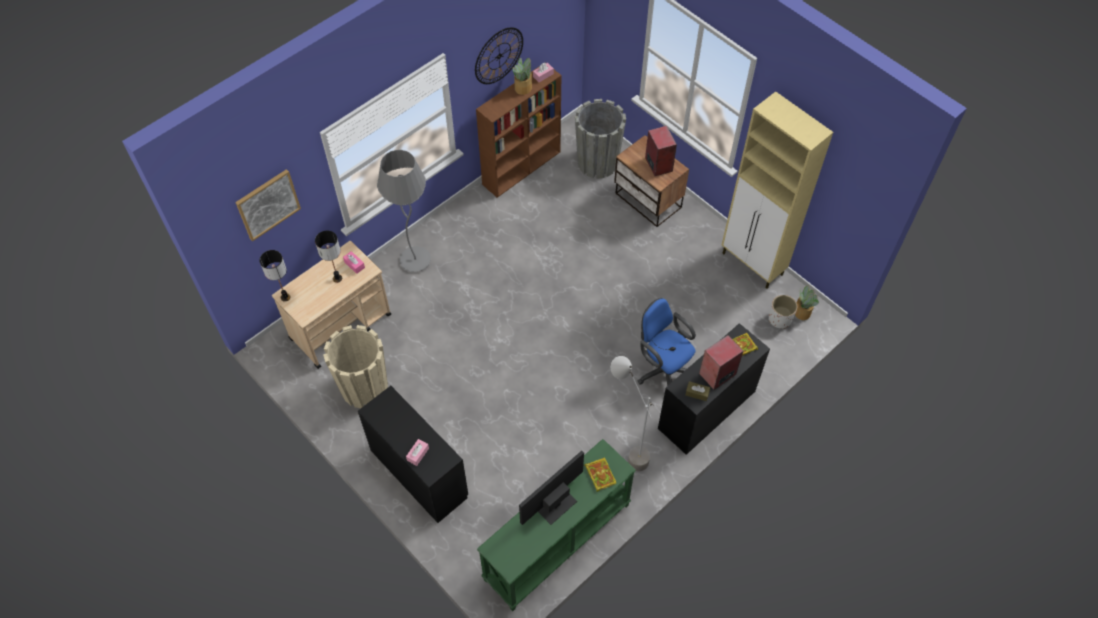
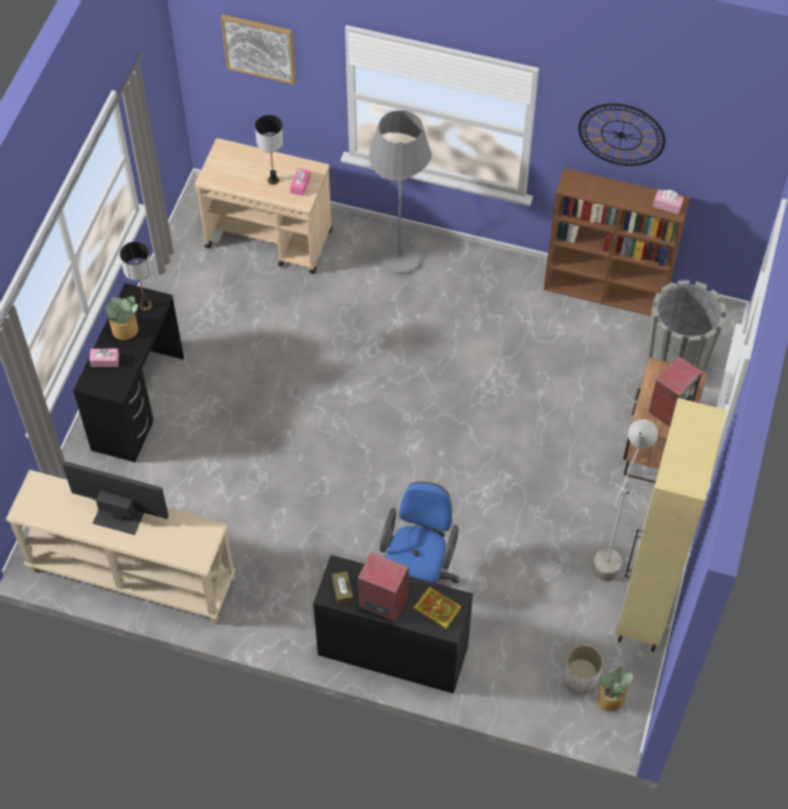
camera: 60 degrees right, 0 degrees up
(285, 297) = (221, 150): table lamp -> table lamp (145, 305)
(364, 387) = (209, 300): beige planter -> none
(523, 87) = (632, 196): potted plant -> potted plant (125, 330)
(557, 543) = (130, 575): green console table -> beige console table
(599, 474) = (179, 541): book -> none
(626, 449) = (287, 588): grey floor lamp -> grey floor lamp (612, 549)

